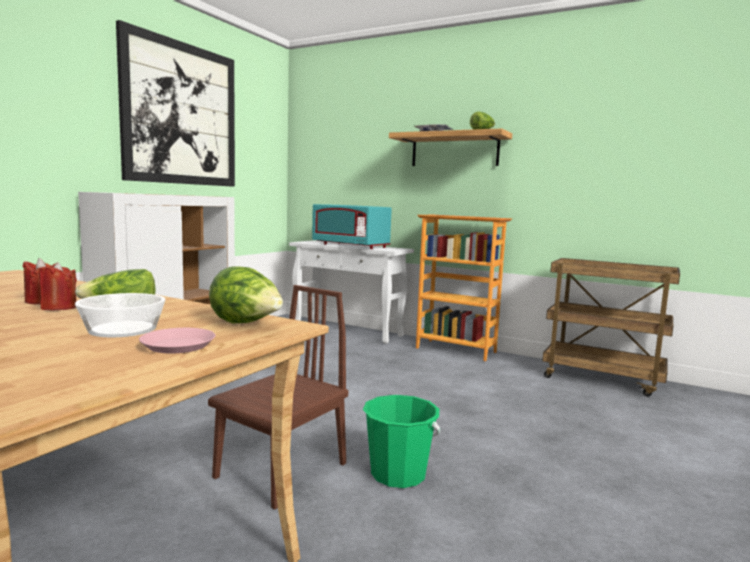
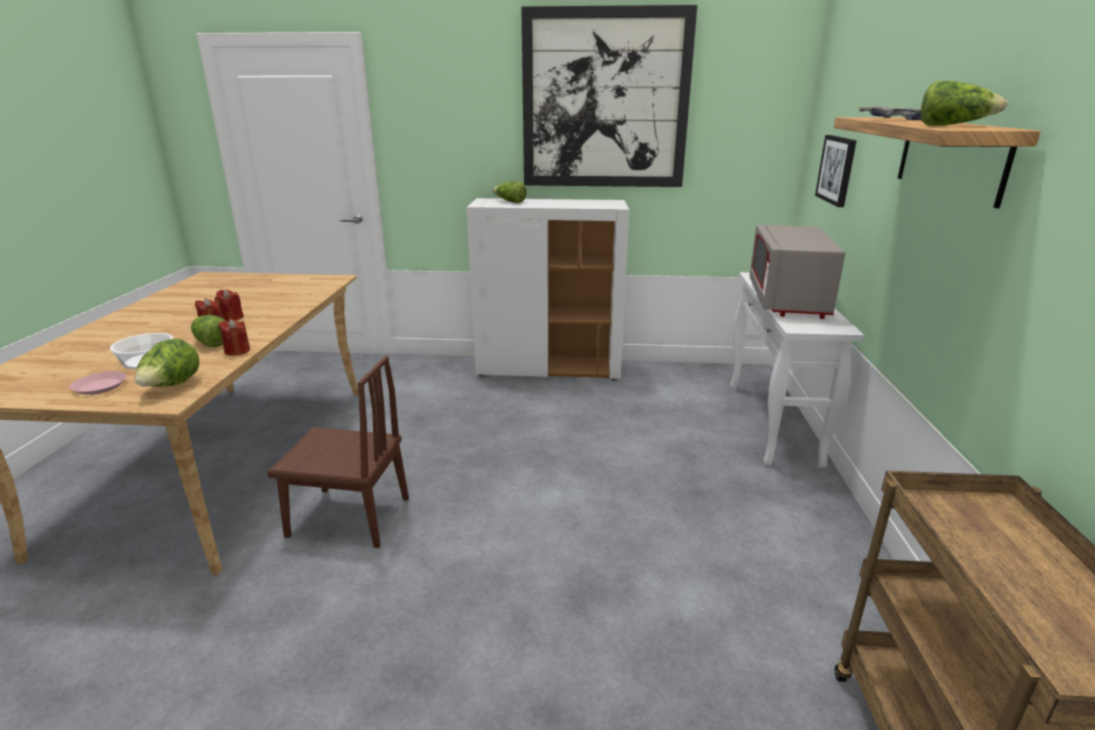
camera: 65 degrees right, 15 degrees up
(129, 193) = (510, 202): none -> lettuce
(183, 305) = (237, 351): none -> red candle
(339, 171) = (837, 170): none -> picture
(351, 246) = (787, 300): turquoise microwave -> grey microwave
(398, 474) = (370, 589): green bucket -> none
(456, 350) = (837, 535): bookcase -> none

